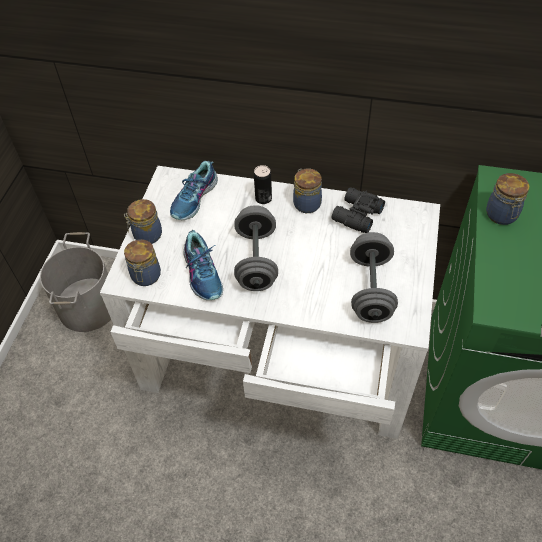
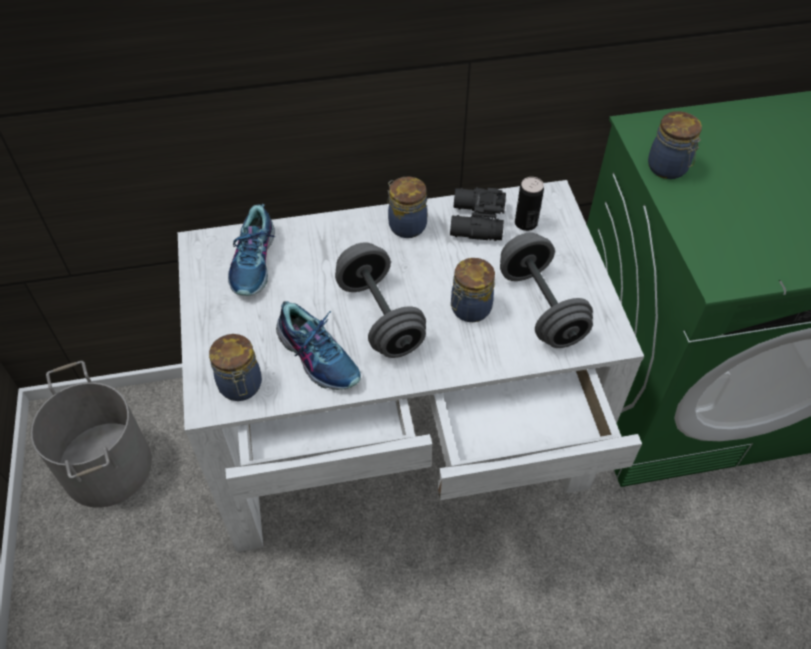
camera: 25 degrees left, 0 degrees up
(146, 235) = (212, 331): jar -> jar (469, 309)
(263, 198) = (347, 235): can -> can (526, 223)

